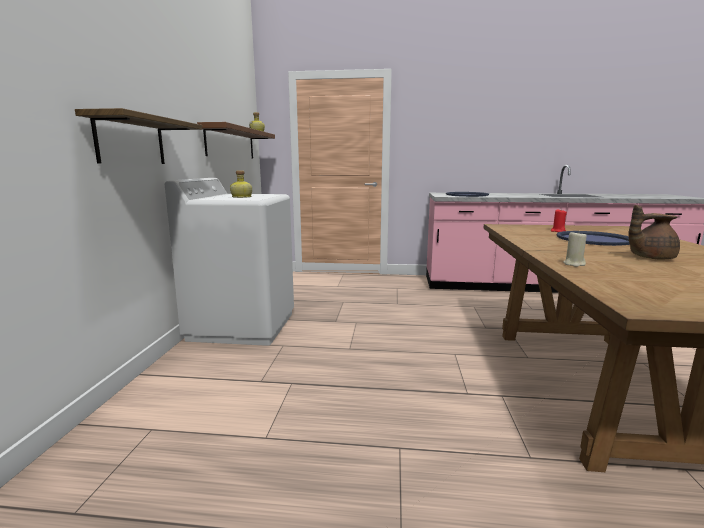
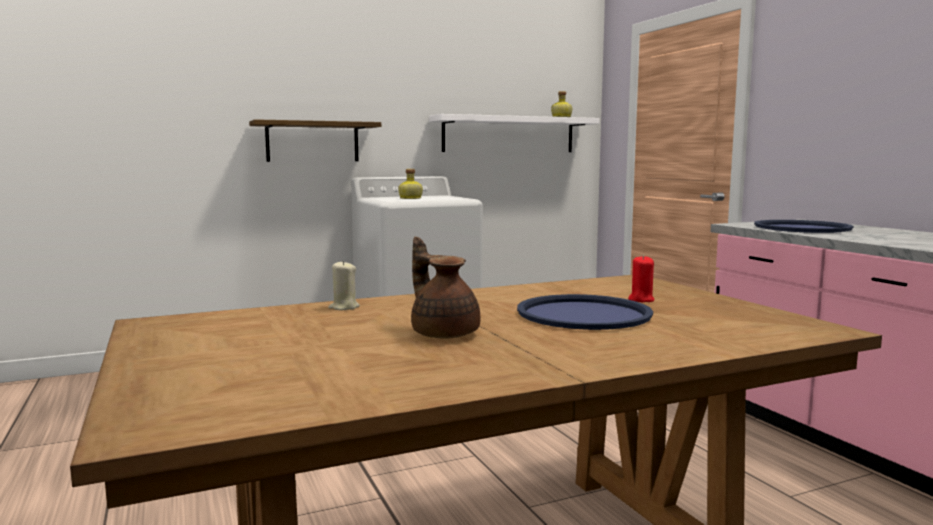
camera: 60 degrees right, 5 degrees down
(231, 143) = (509, 135): brown shelf -> white shelf

